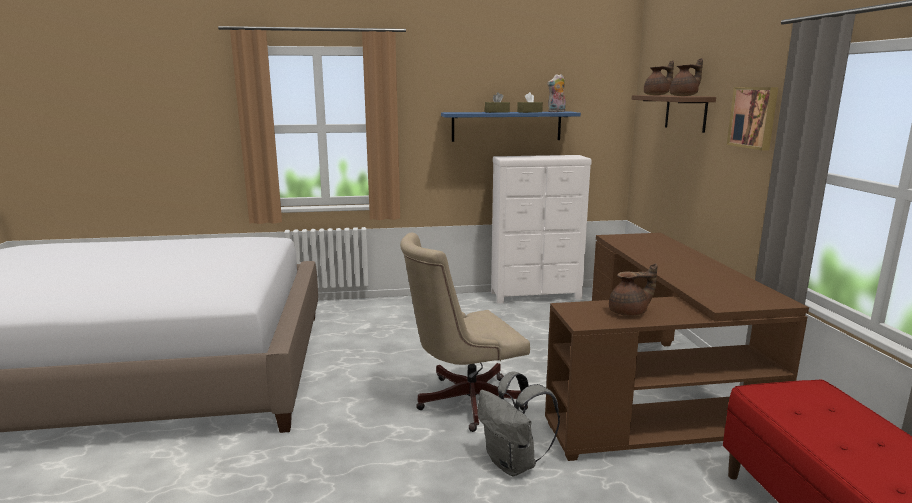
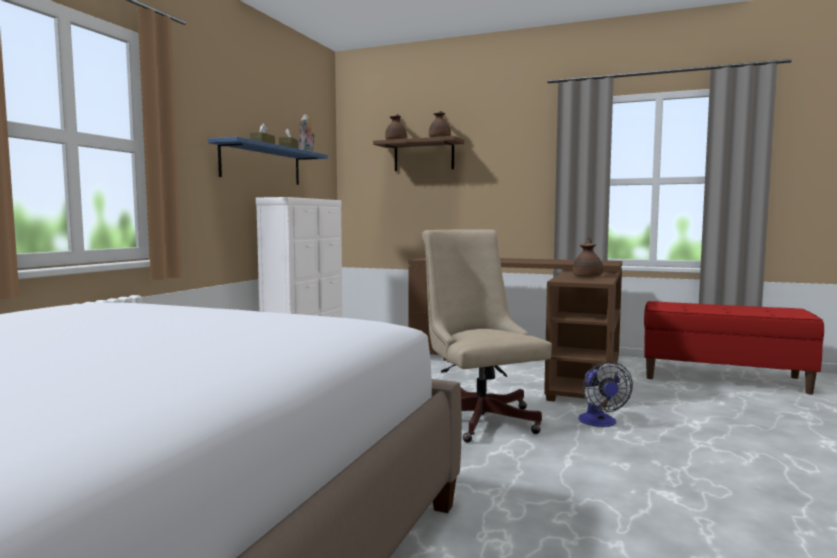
camera: 60 degrees left, 10 degrees down
(463, 402) = (478, 417): beige office chair -> beige office chair turned 150 degrees clockwise
(514, 464) = (600, 423): grey backpack -> fan
(754, 117) = (513, 151): picture -> none

